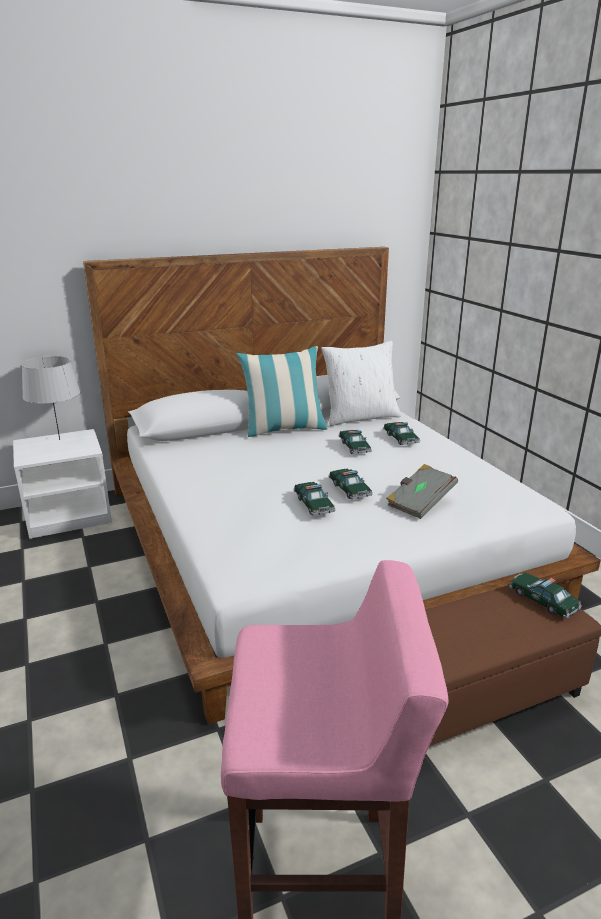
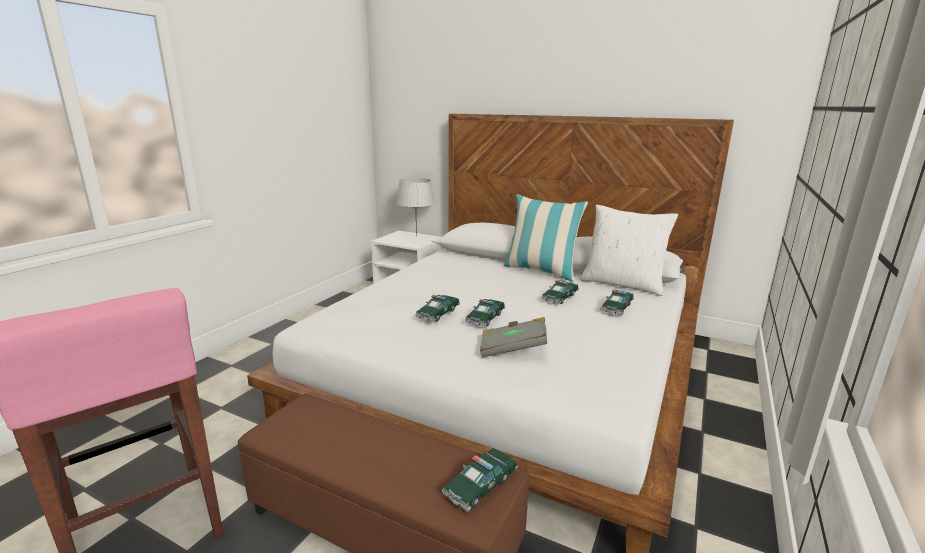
camera: 50 degrees right, 5 degrees down
(543, 601) = (480, 485): toy car -> toy car turned 150 degrees counterclockwise

